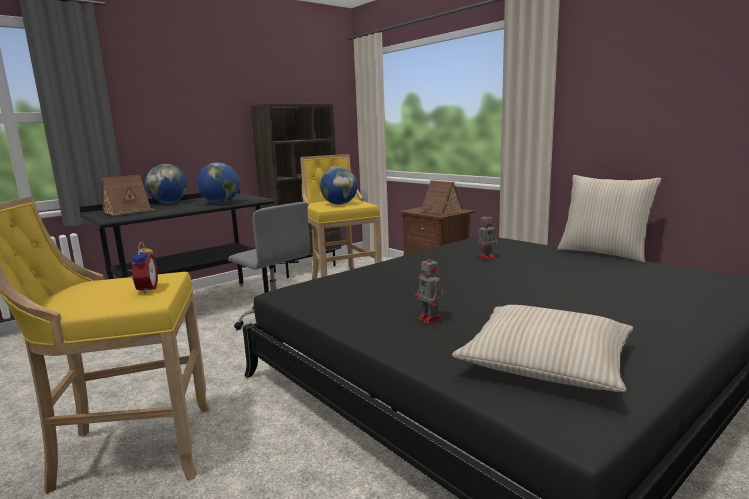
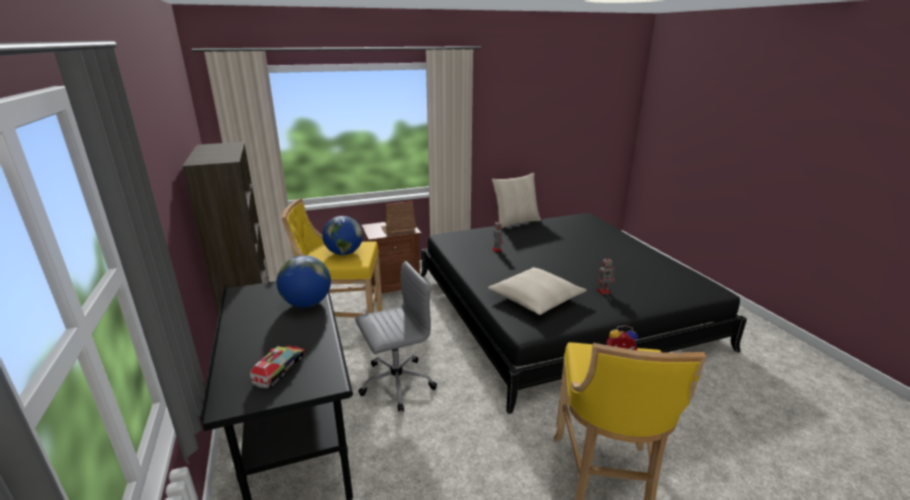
camera: 70 degrees left, 10 degrees up
(129, 211) = (279, 370): toy house -> toy truck
(169, 203) = (238, 339): globe -> none
(545, 362) = (662, 280): beige pillow -> beige pillow (535, 298)

